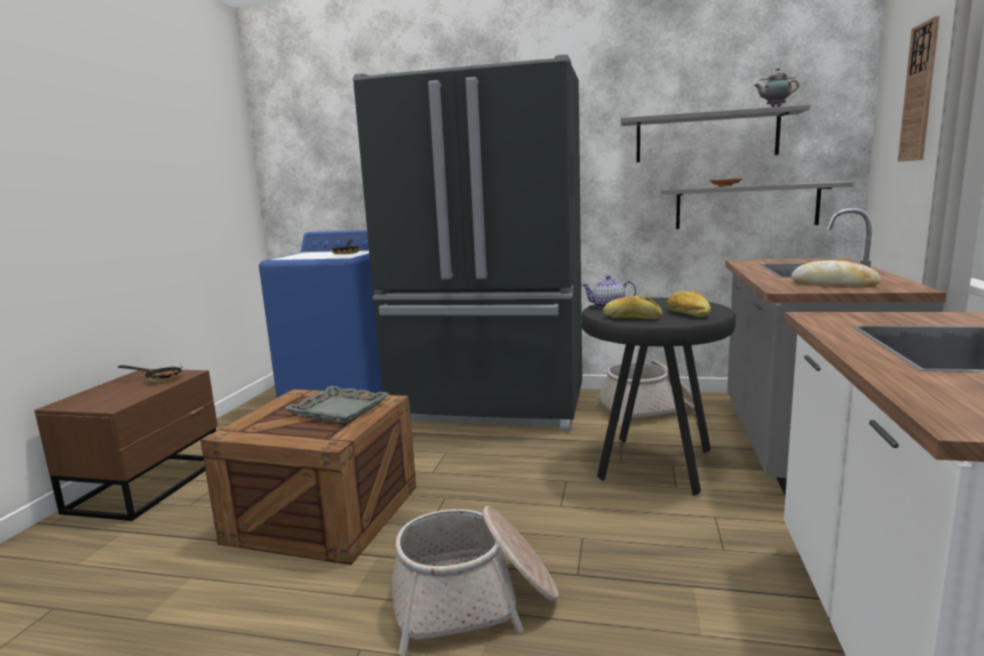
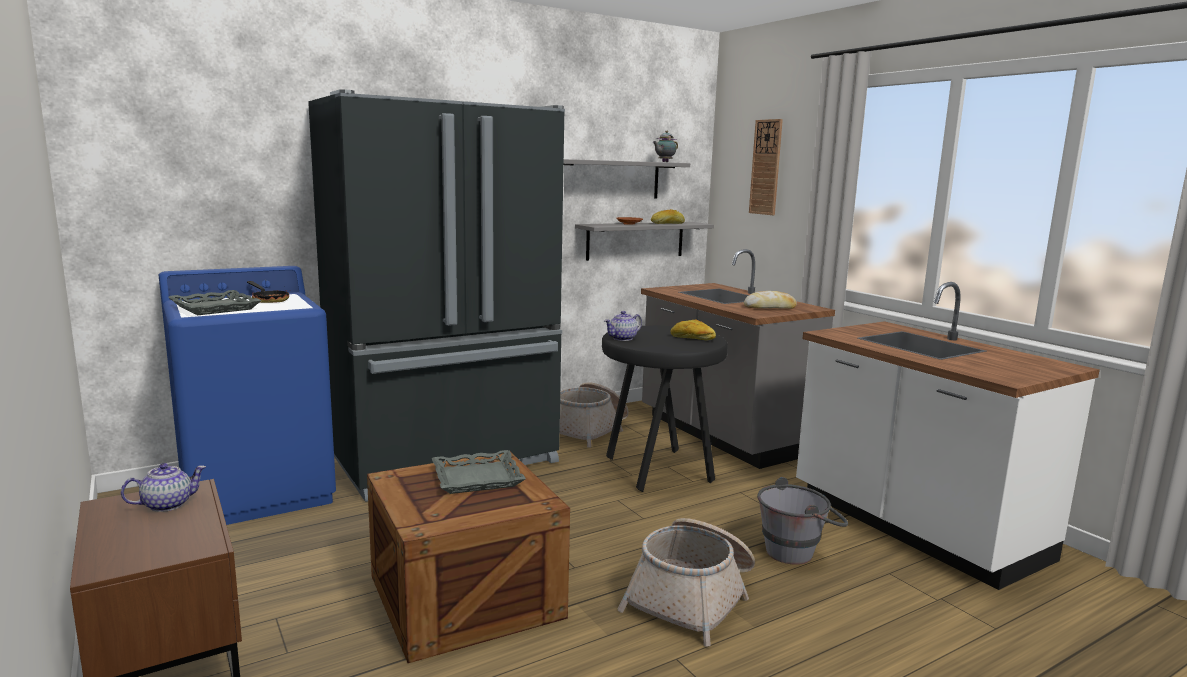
camera: 45 degrees left, 0 degrees up
(159, 379) = (167, 504): frying pan -> teapot
(303, 256) = (216, 308): none -> grey tray
(632, 318) = (667, 346): bread -> bread (667, 224)
(674, 611) = (798, 551): none -> grey bucket

